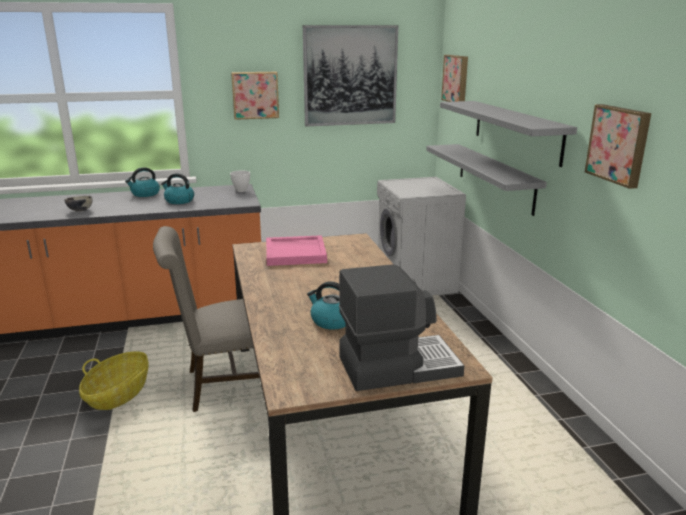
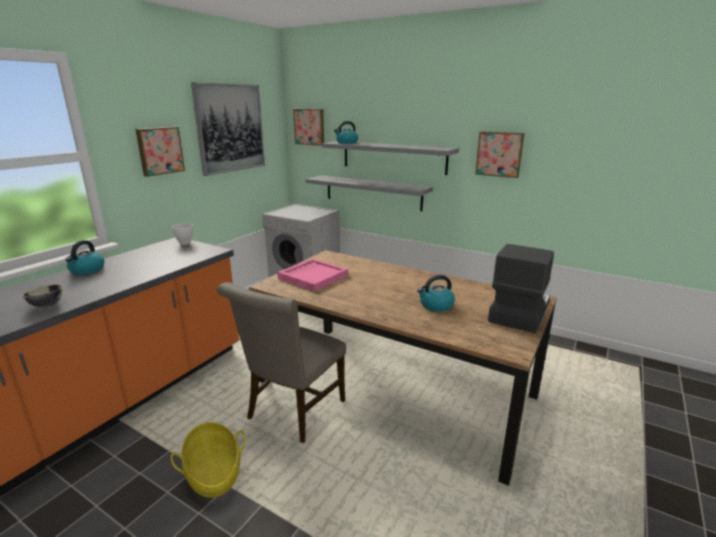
camera: 45 degrees left, 0 degrees up
(179, 201) = (145, 265): kettle -> kettle (346, 143)

